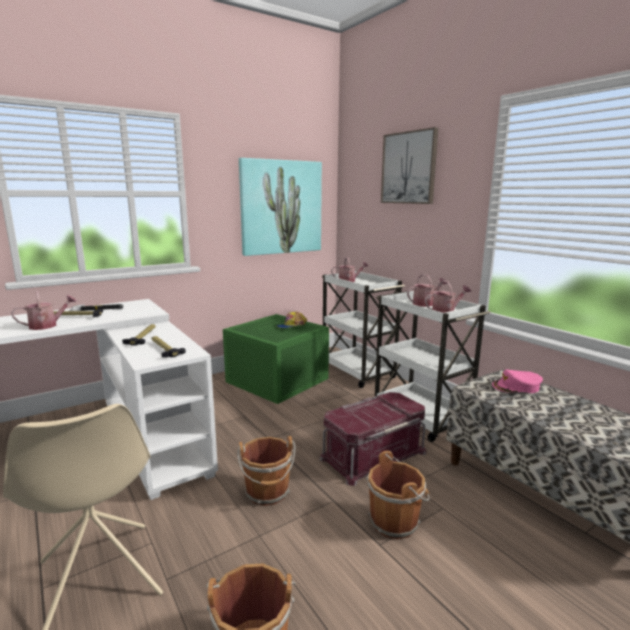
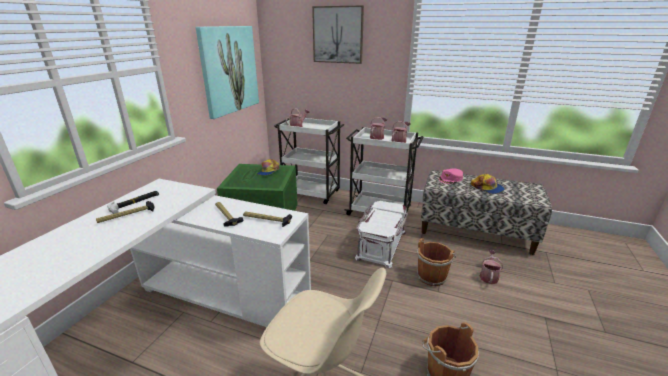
camera: 35 degrees left, 10 degrees up
(47, 325) = (119, 233): watering can -> watering can (488, 276)
(268, 493) = (353, 294): brown bucket -> none
(372, 454) = (380, 244): red storage box -> white storage box
(567, 414) = (487, 188): none -> cap

